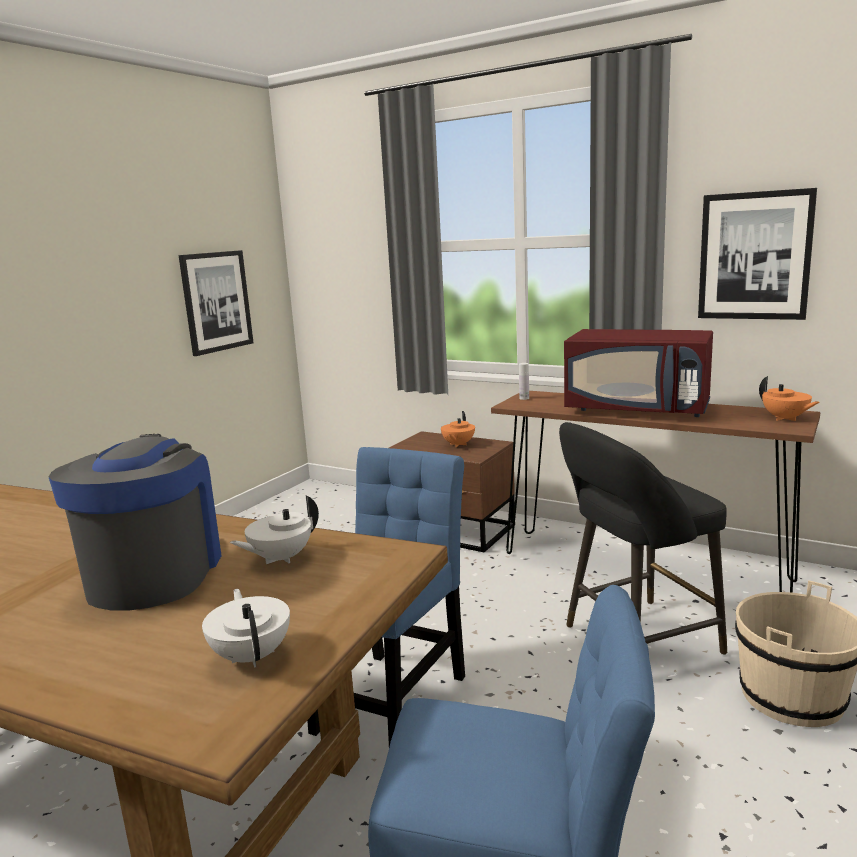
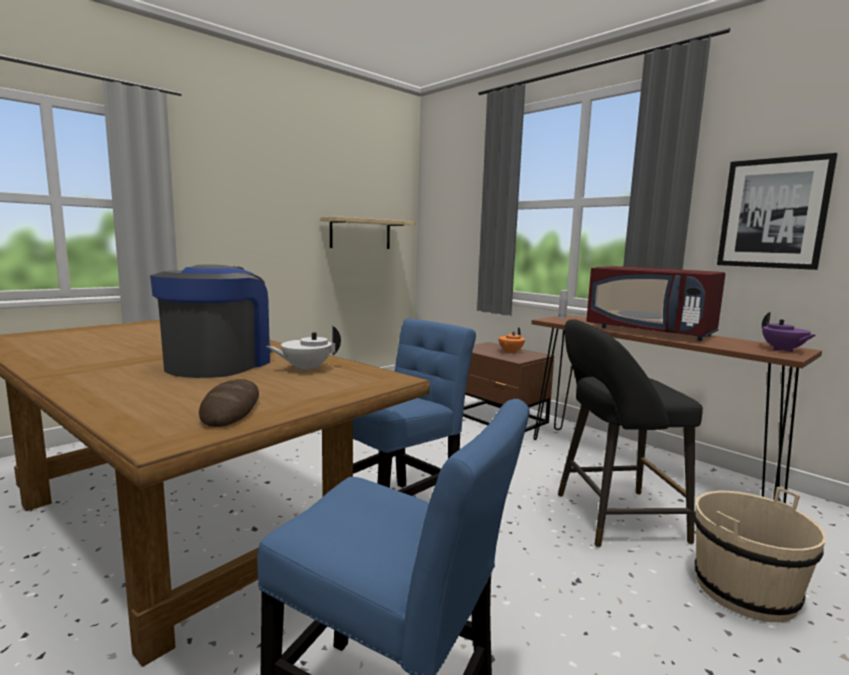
camera: 15 degrees right, 5 degrees down
(216, 301) = (360, 234): picture -> shelf
(252, 656) = (231, 409): white teapot -> bread
(785, 418) = (783, 350): orange teapot -> purple teapot

